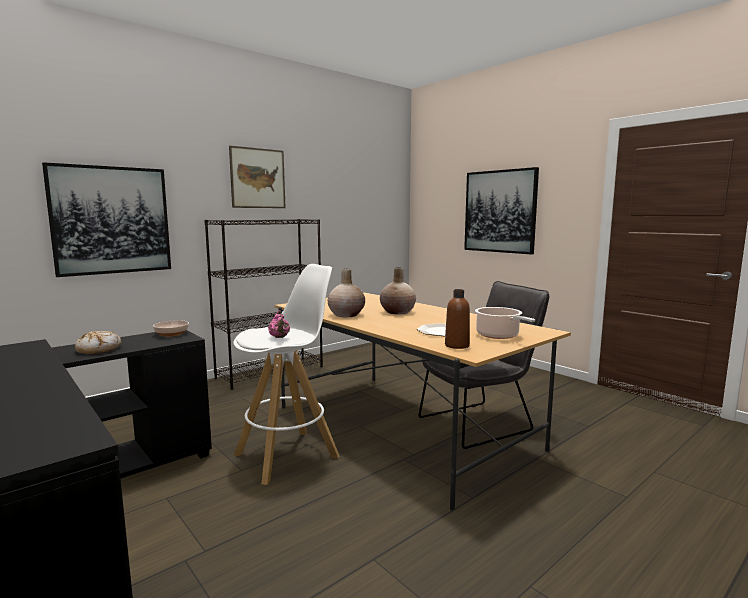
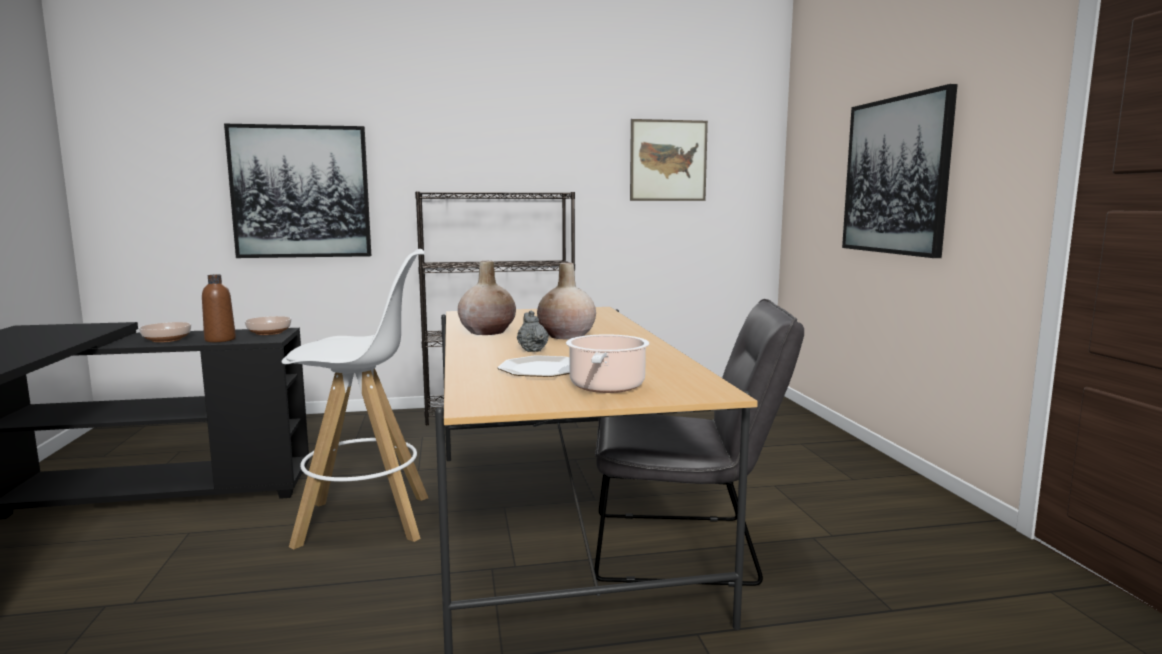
camera: 30 degrees right, 0 degrees up
(99, 349) = (167, 339): bread -> bowl
(258, 178) = (500, 134): picture -> picture (668, 160)
(279, 337) = (332, 349): pink teapot -> none
(405, 322) = (532, 350): none -> grey teapot
(457, 345) = (496, 390): brown bottle -> brown bottle (220, 340)

